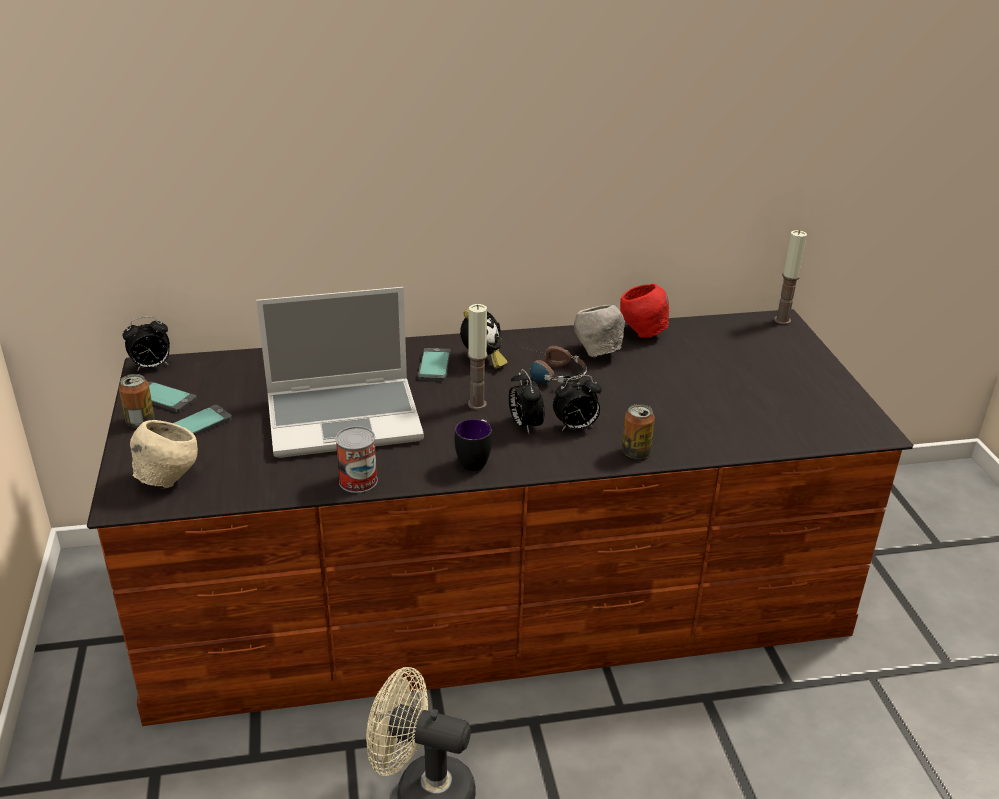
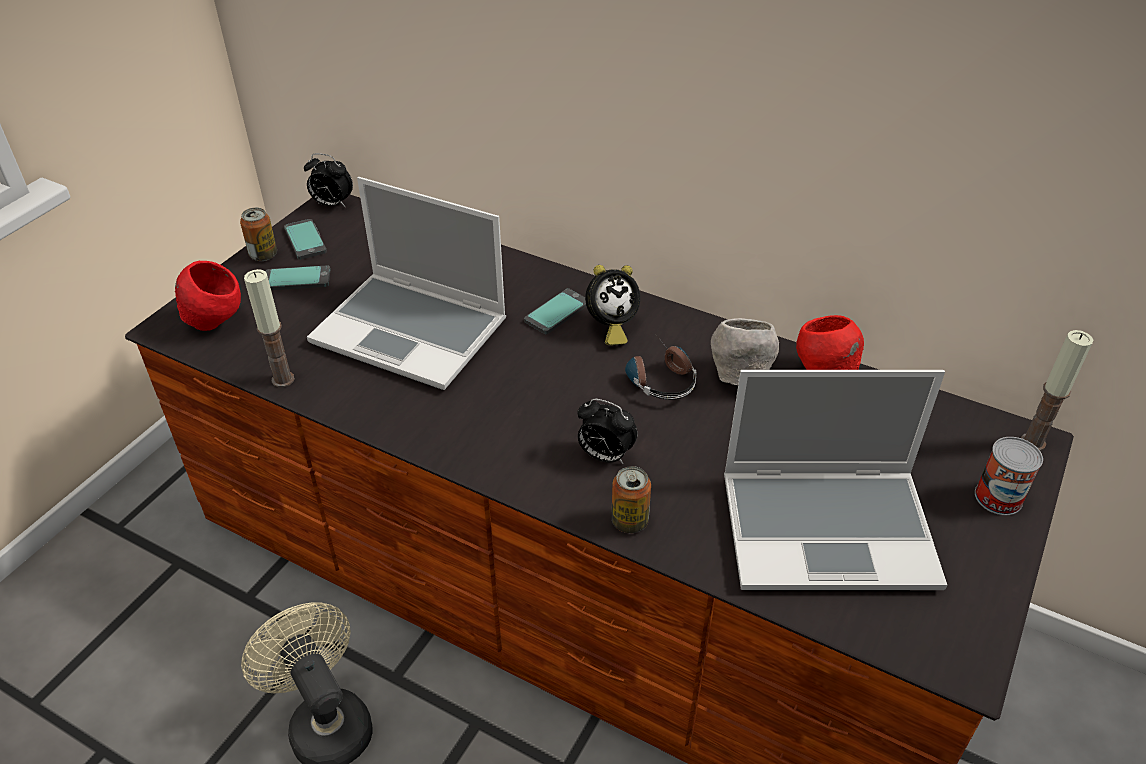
camera: 40 degrees right, 10 degrees up
(168, 480) = (216, 323): beige bowl -> red bowl
(358, 481) = (344, 404): can -> can (998, 497)
(475, 461) = (465, 440): mug -> none
(477, 404) = (543, 376): candle -> candle (283, 379)
(524, 425) = (558, 425): alarm clock -> none
(742, 404) = (829, 529): none -> laptop

